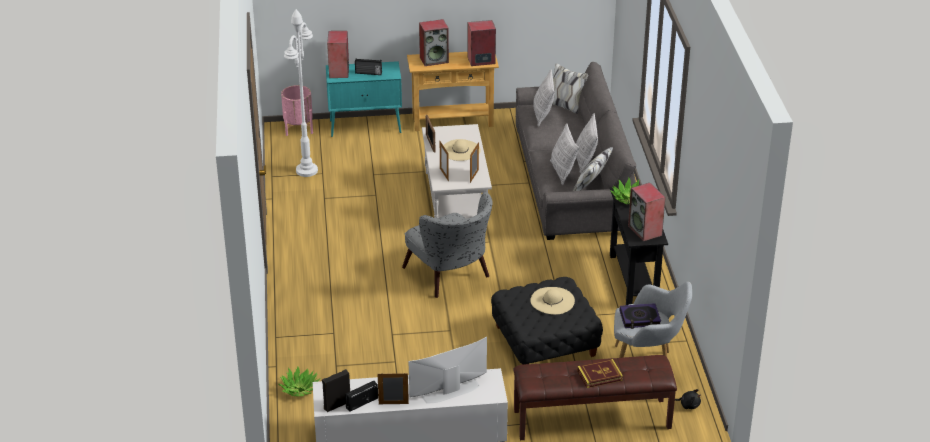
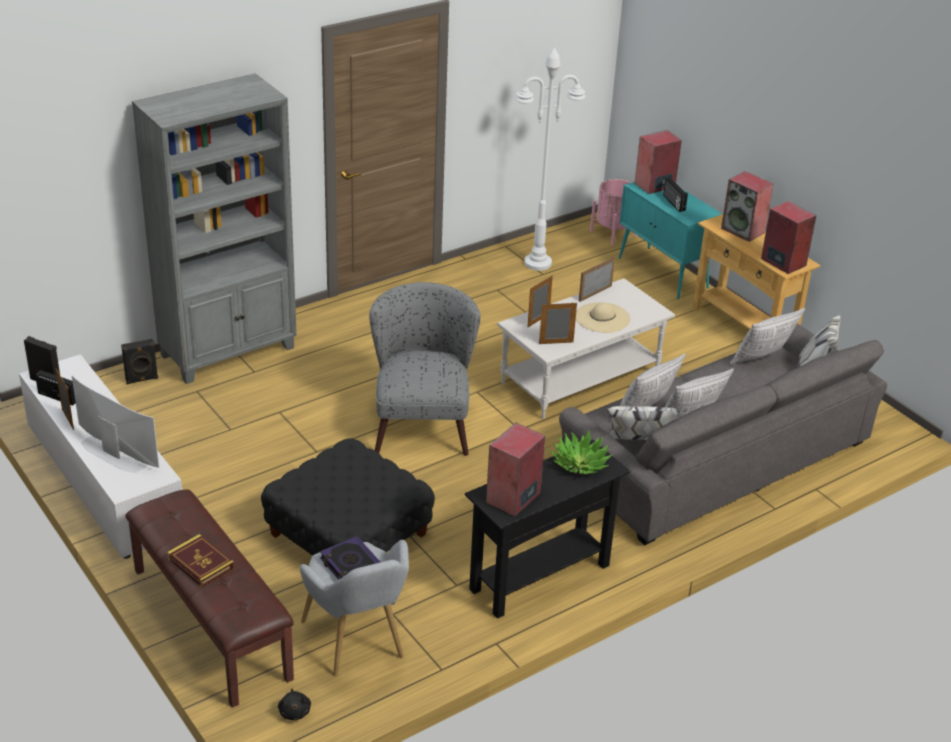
camera: 60 degrees right, 0 degrees up
(298, 338) = (229, 351): none -> grey bookcase
(299, 388) = (142, 380): potted plant -> black speaker
(451, 277) = (422, 421): grey armchair -> grey armchair turned 150 degrees clockwise
(552, 300) = (364, 488): beige hat -> none

